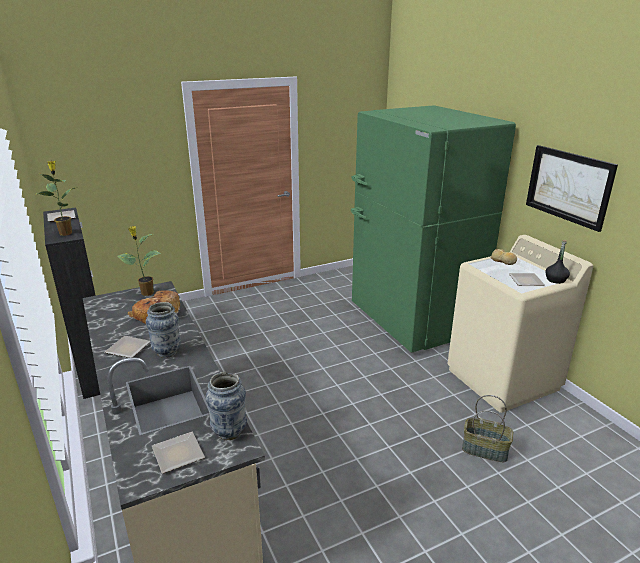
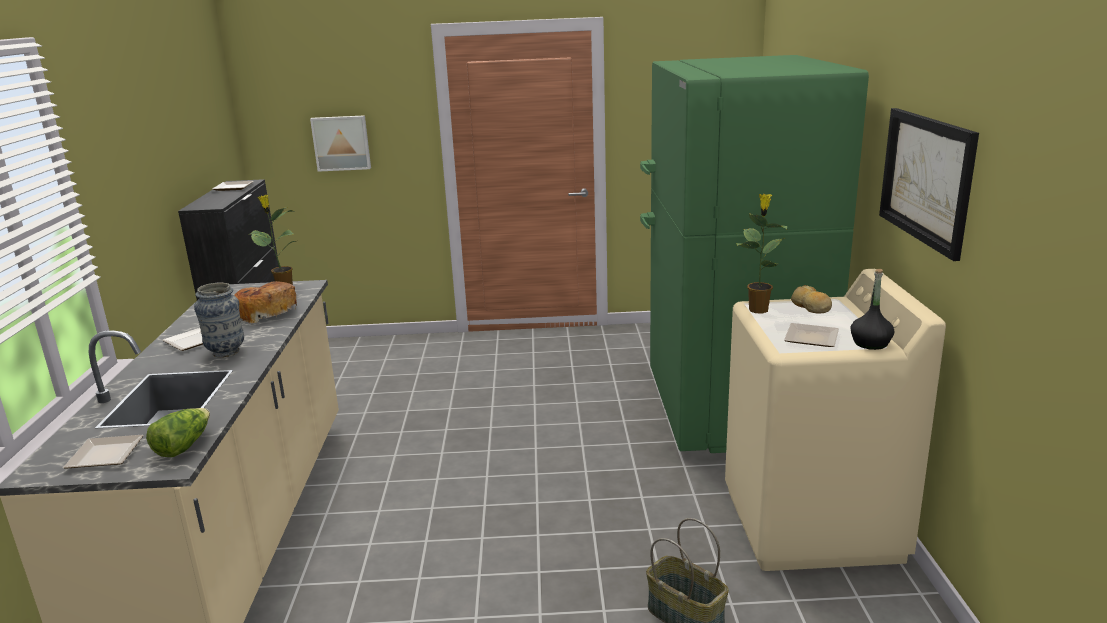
camera: 25 degrees right, 5 degrees down
(66, 233) = (214, 202): potted plant -> potted plant (758, 309)
(116, 172) = (341, 143): none -> picture
(229, 432) = (183, 446): vase -> lettuce

